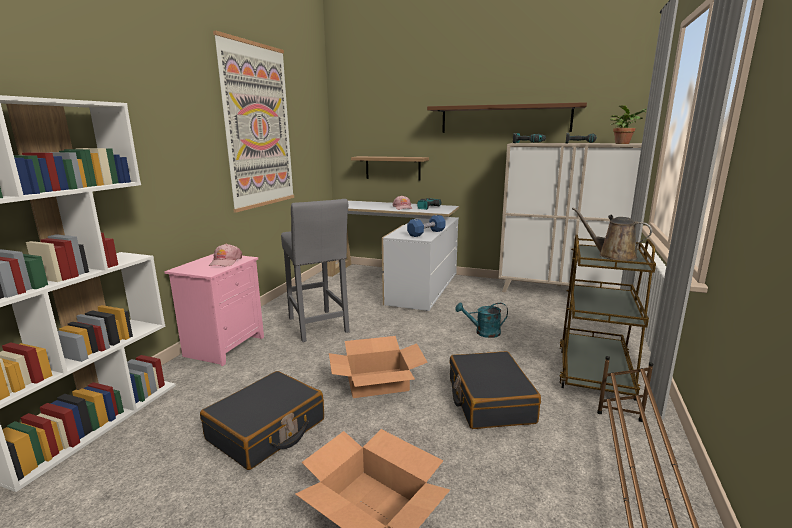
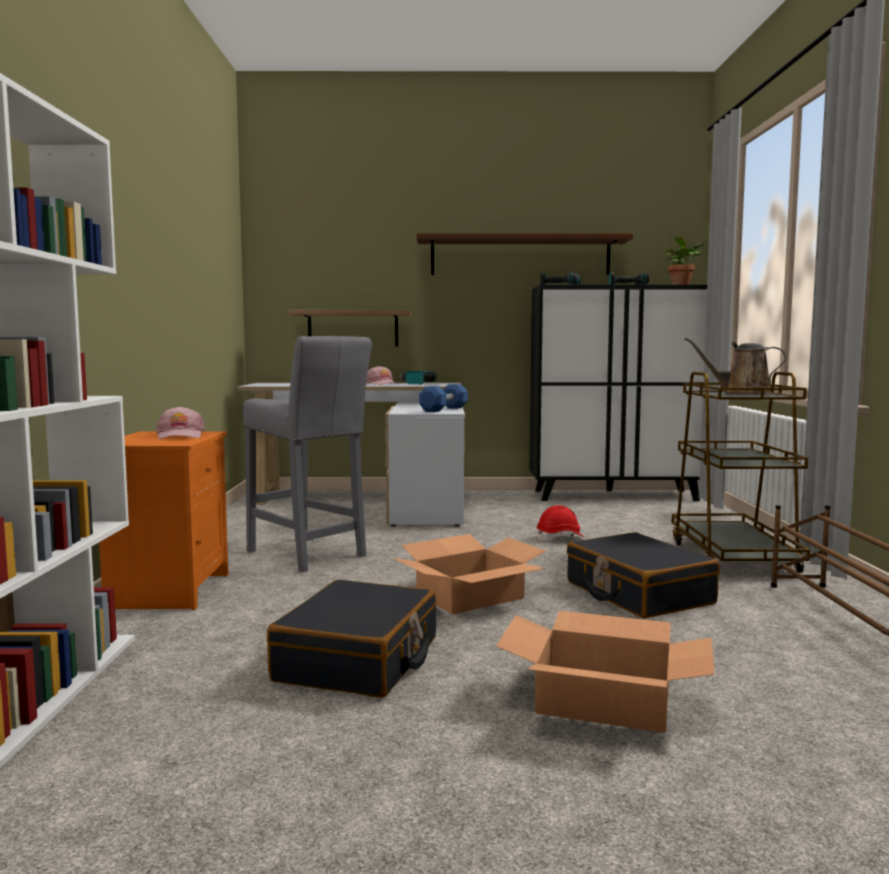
camera: 20 degrees left, 10 degrees down
(224, 346) = (168, 590): pink nightstand -> orange nightstand
(258, 127) = (180, 240): picture -> none
(483, 332) = (560, 538): turquoise watering can -> red hard hat
(558, 292) = (615, 495): beige cabinet -> black cabinet

